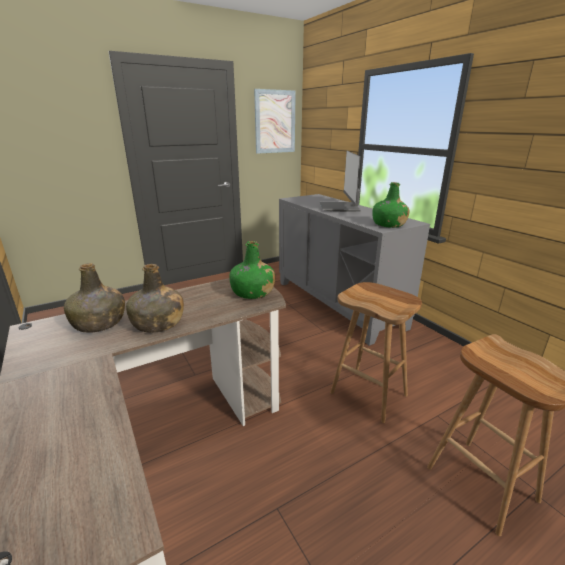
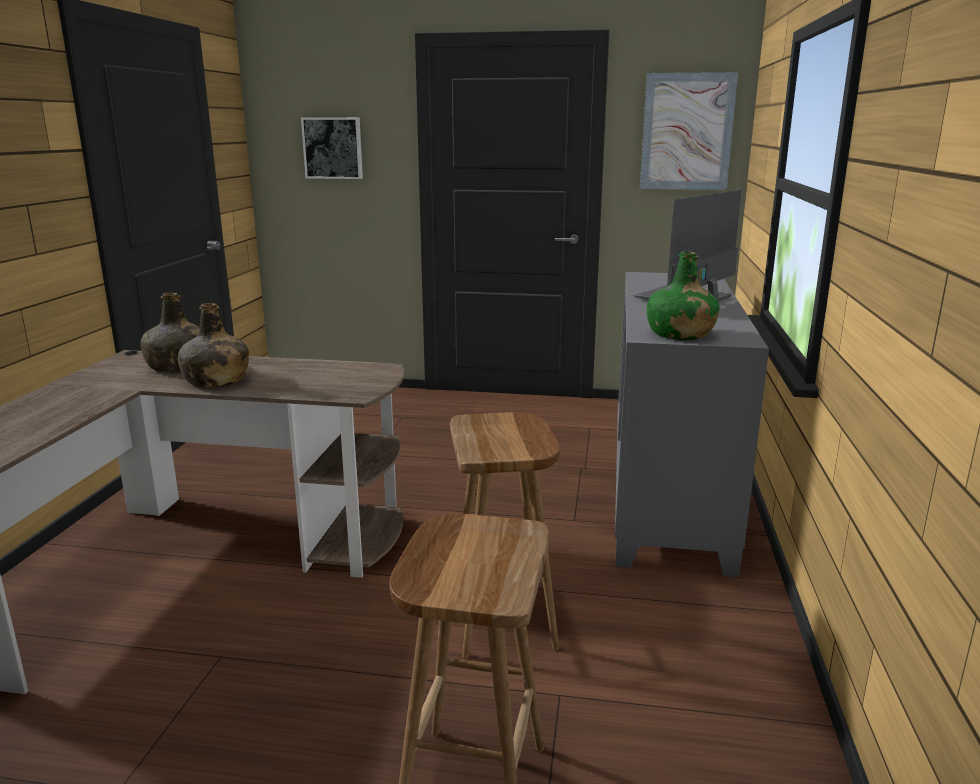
camera: 40 degrees right, 5 degrees down
(53, 134) = (333, 148): none -> picture
(252, 292) = (359, 382): green bottle -> none

